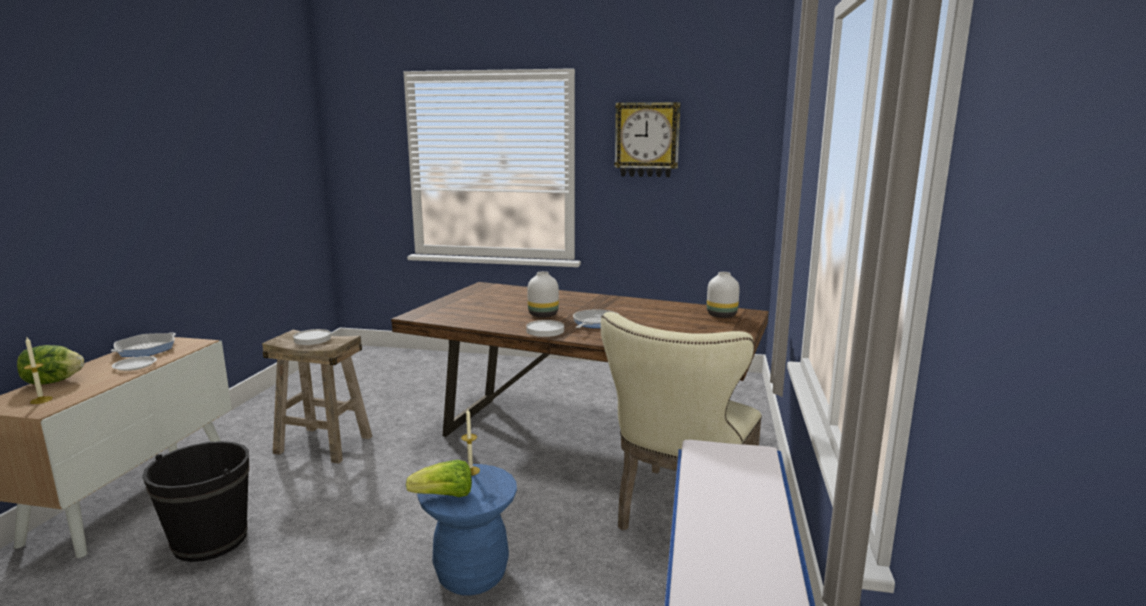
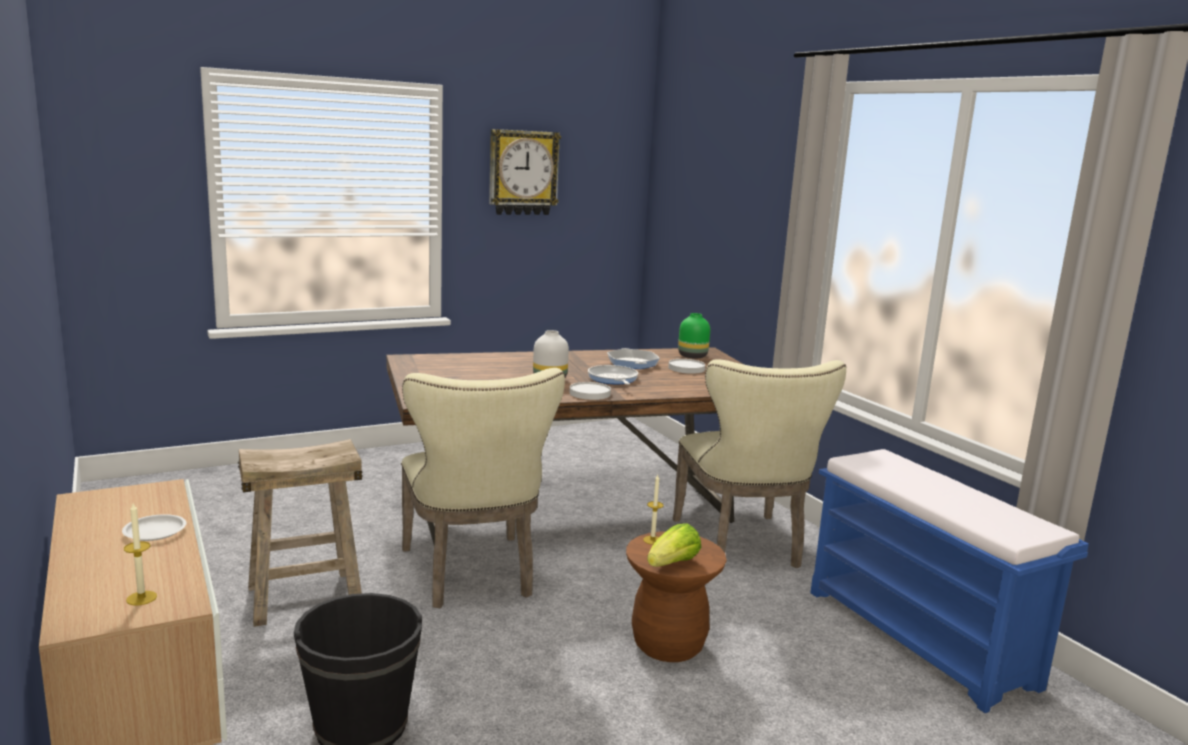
camera: 40 degrees left, 0 degrees up
(53, 382) = (83, 578): lettuce -> none
(146, 349) = (103, 512): frying pan -> frying pan (632, 363)
(312, 339) = (296, 455): white plate -> white plate (686, 368)
(433, 464) = (473, 576): none -> beige chair
(471, 575) = (668, 645): blue stool -> brown stool
(722, 315) = (693, 356): white vase -> green vase

